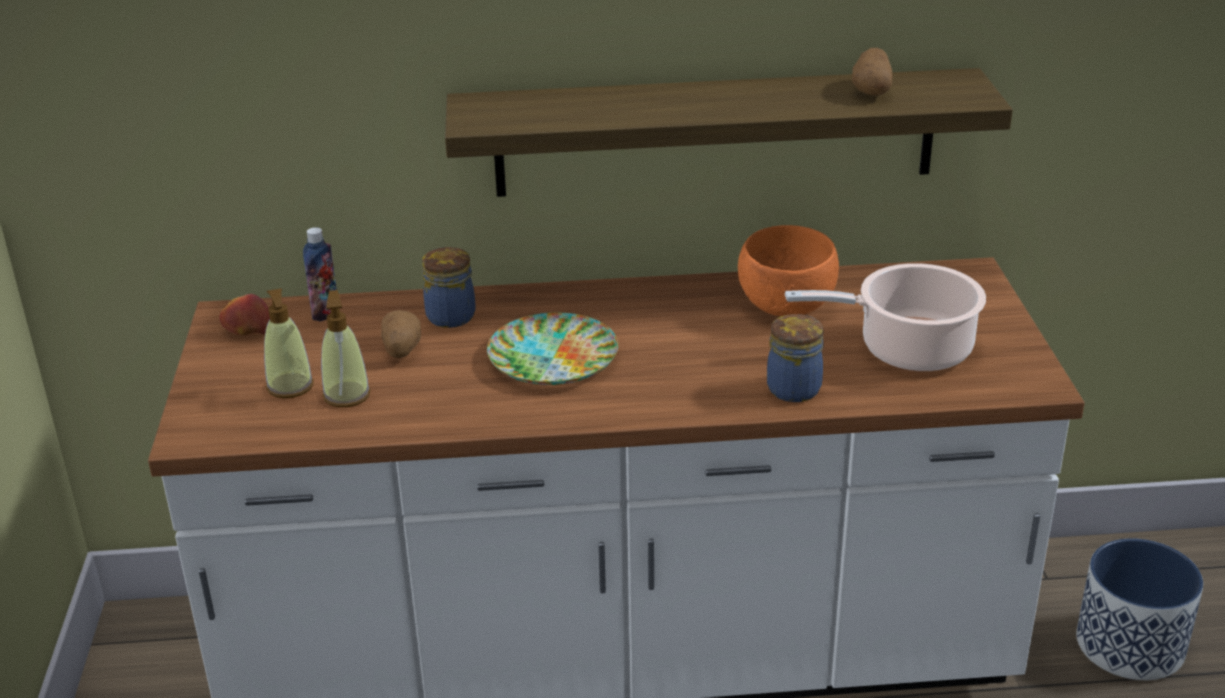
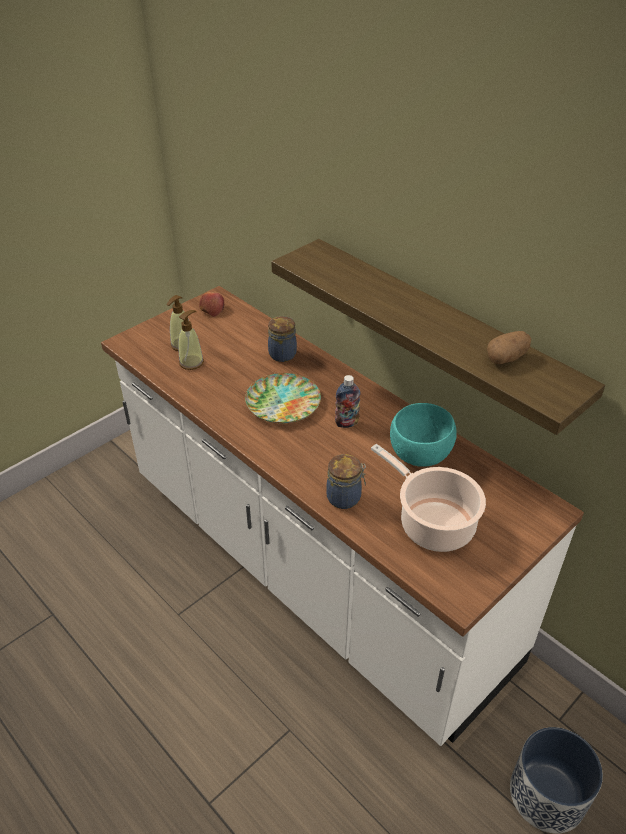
camera: 50 degrees right, 10 degrees up
(325, 313) = (246, 320): bottle -> bottle (346, 423)
(401, 350) = (241, 356): potato -> none
(784, 307) = (419, 454): orange bowl -> turquoise bowl

